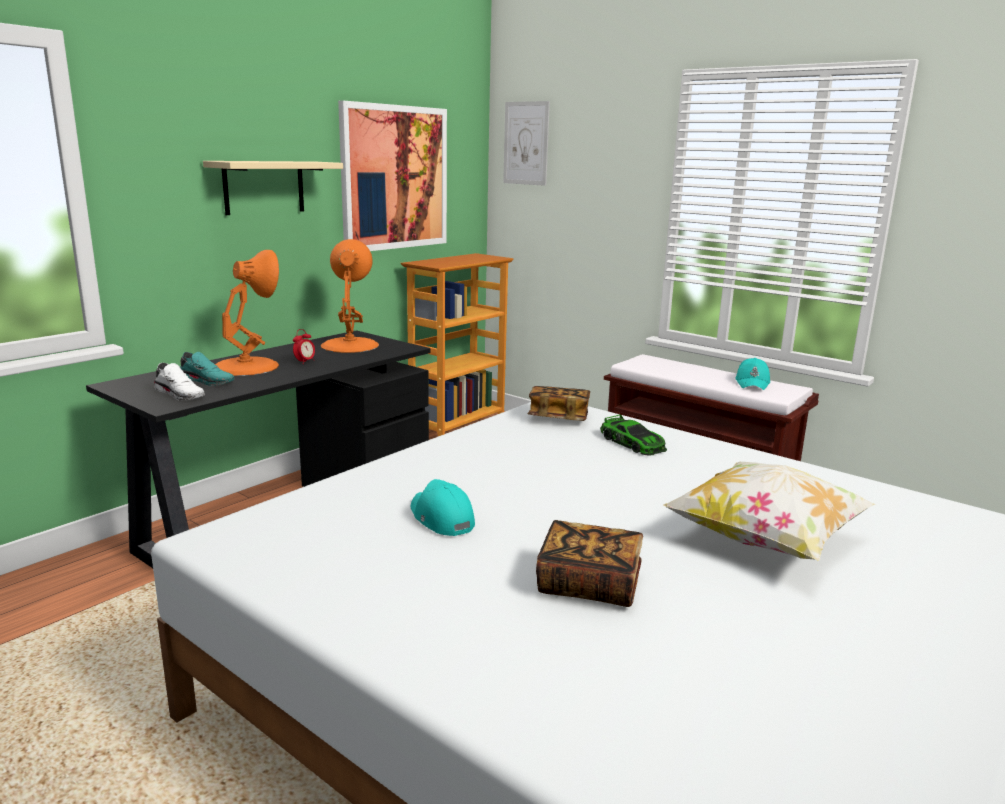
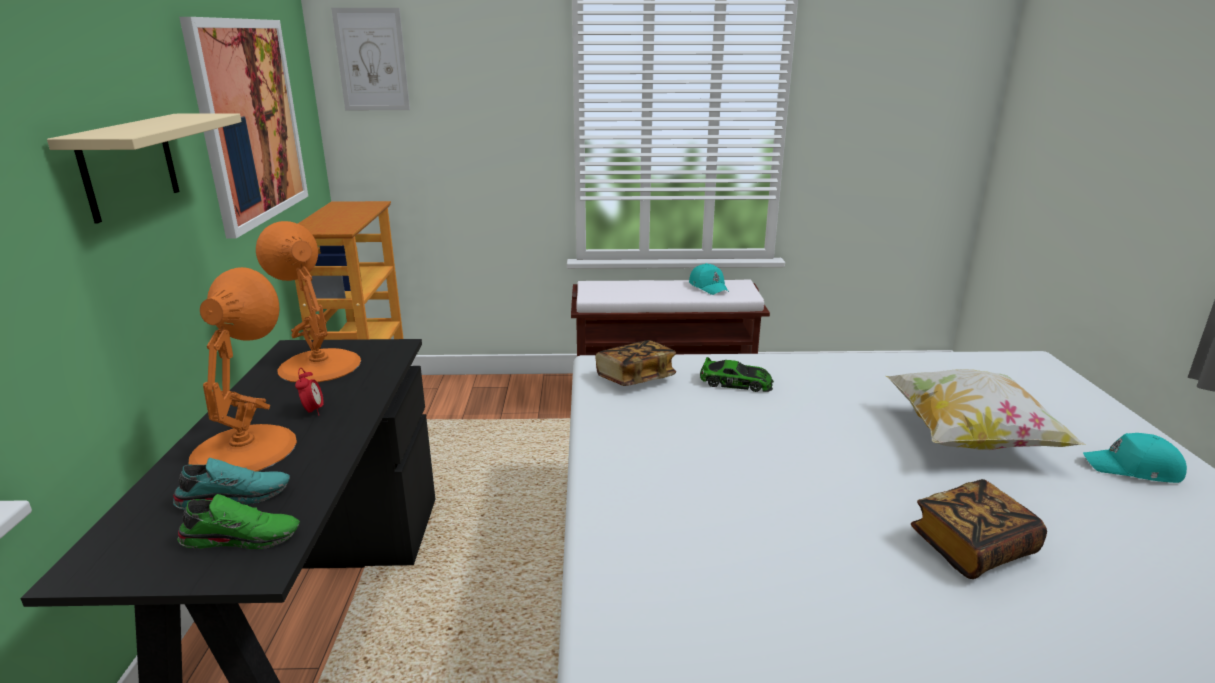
camera: 40 degrees left, 5 degrees up
(181, 394) = (243, 537): white shoe -> green shoe
(440, 518) = (762, 547): turquoise cap -> turquoise cap (1133, 469)

